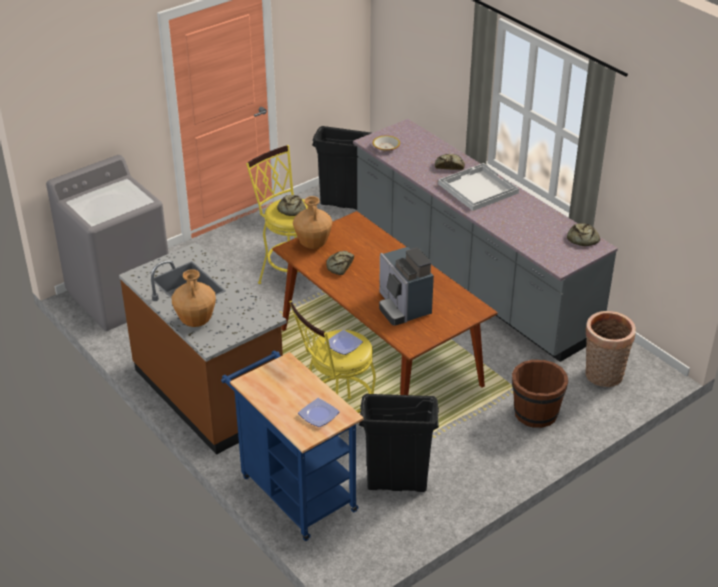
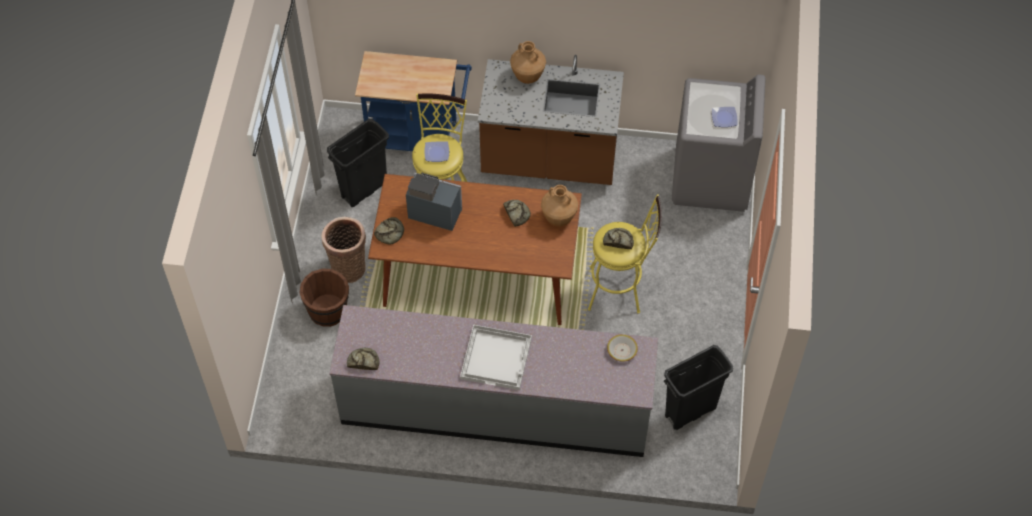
camera: 135 degrees right, 20 degrees up
(318, 415) = (380, 77): plate -> plate (723, 117)
(449, 165) = (548, 369): bread -> bread (390, 233)
(602, 377) = (309, 383): basket -> basket (348, 266)

